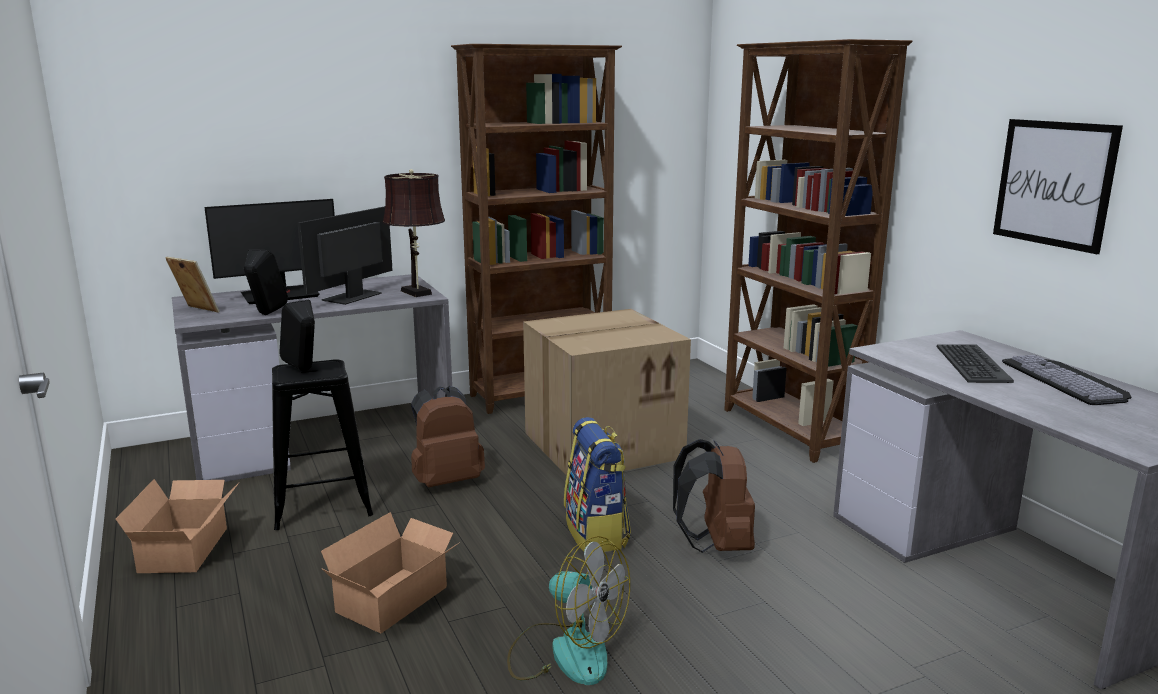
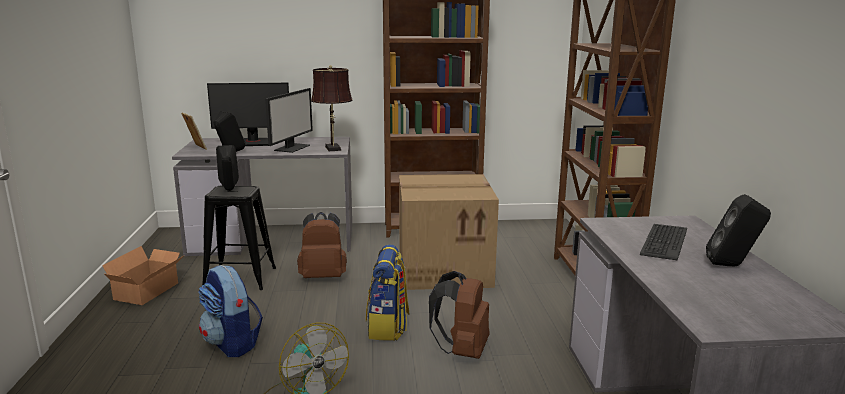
camera: 20 degrees right, 0 degrees up
(352, 297) = (291, 147): monitor -> monitor turned 150 degrees clockwise
(397, 599) = (232, 344): cardboard box -> backpack
(1054, 183) = (755, 98): picture -> none
(1069, 381) = (732, 266): keyboard -> black speaker

